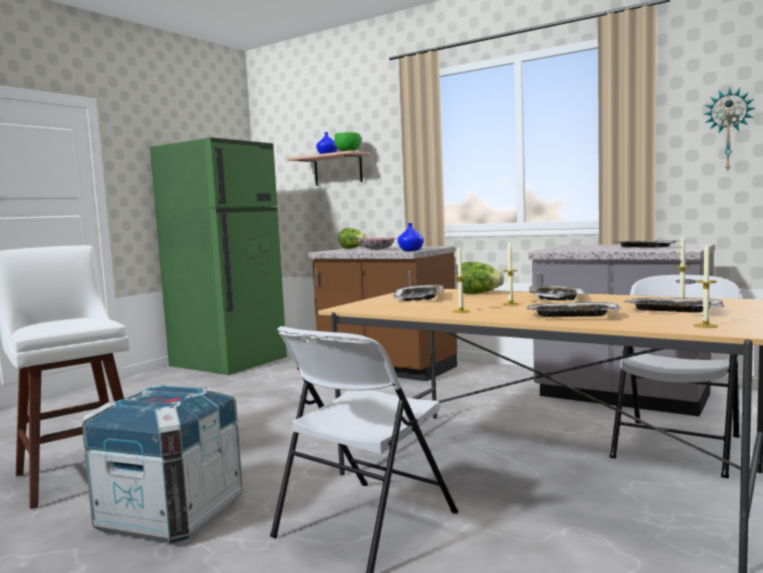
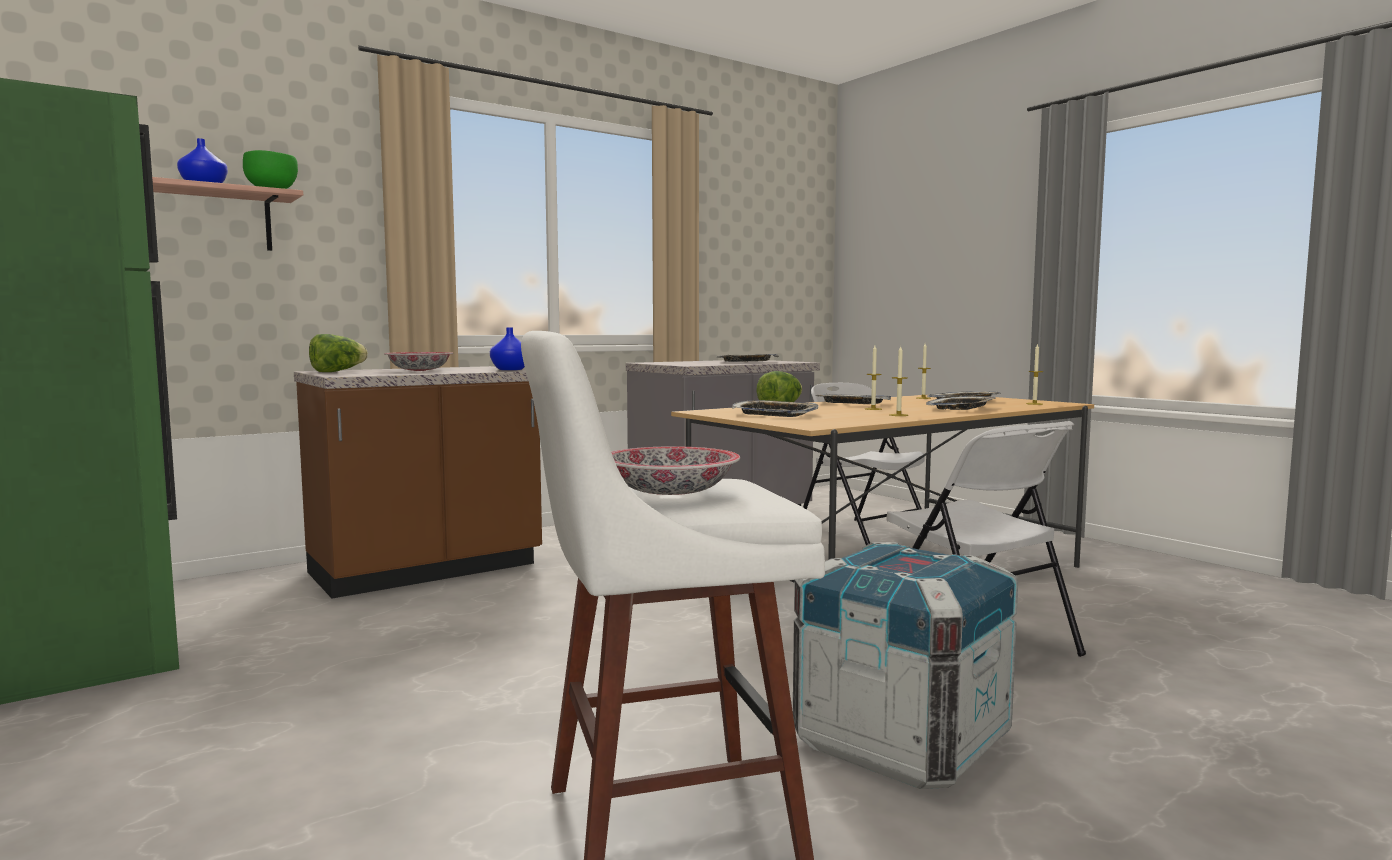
camera: 70 degrees left, 0 degrees up
(61, 321) = (671, 493): none -> bowl
(729, 130) = (740, 253): wall clock -> none

